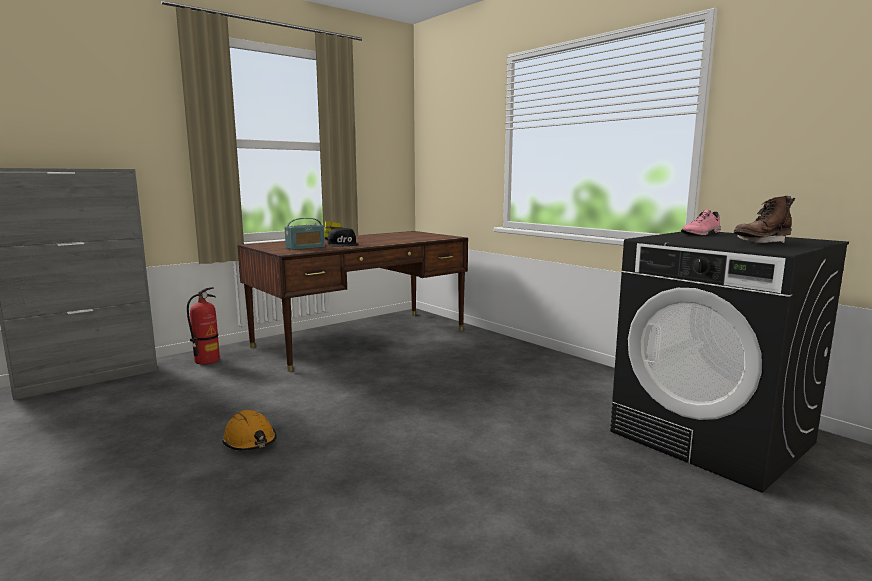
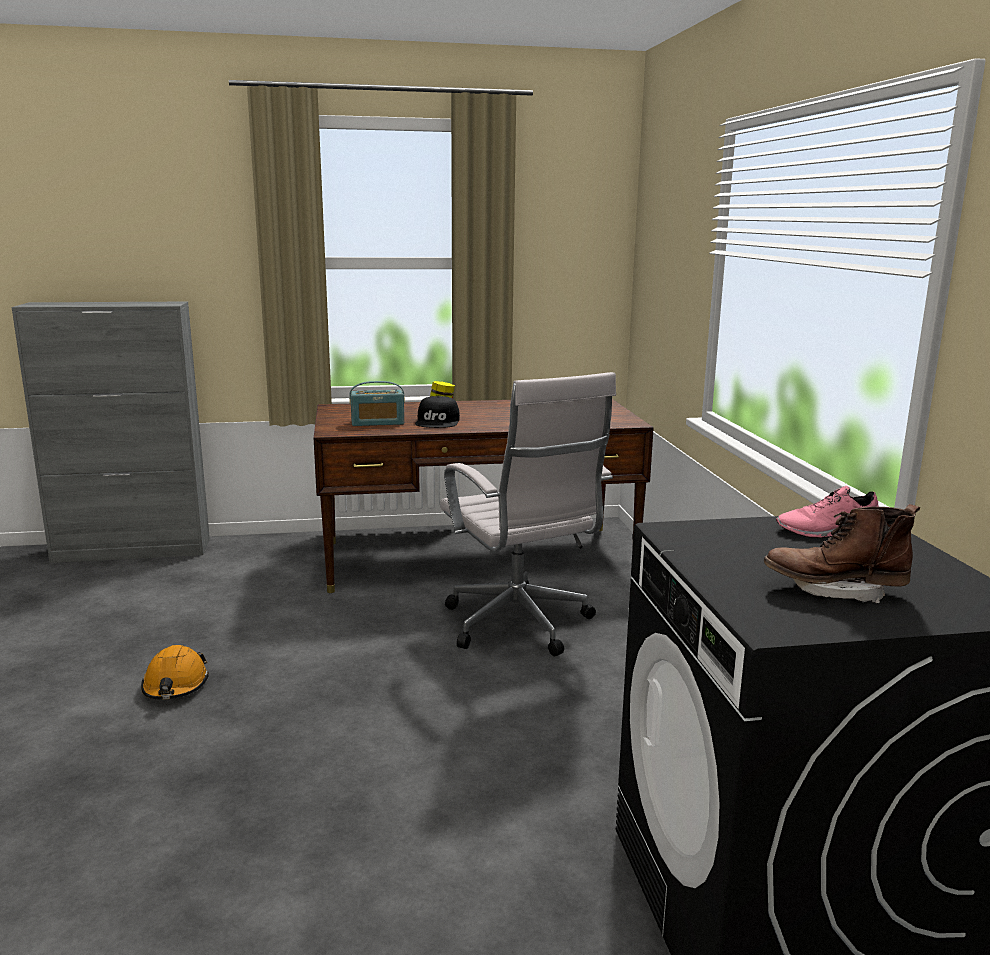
camera: 30 degrees right, 5 degrees up
(207, 361) = (263, 553): fire extinguisher -> none
(435, 363) = (520, 626): none -> white office chair

